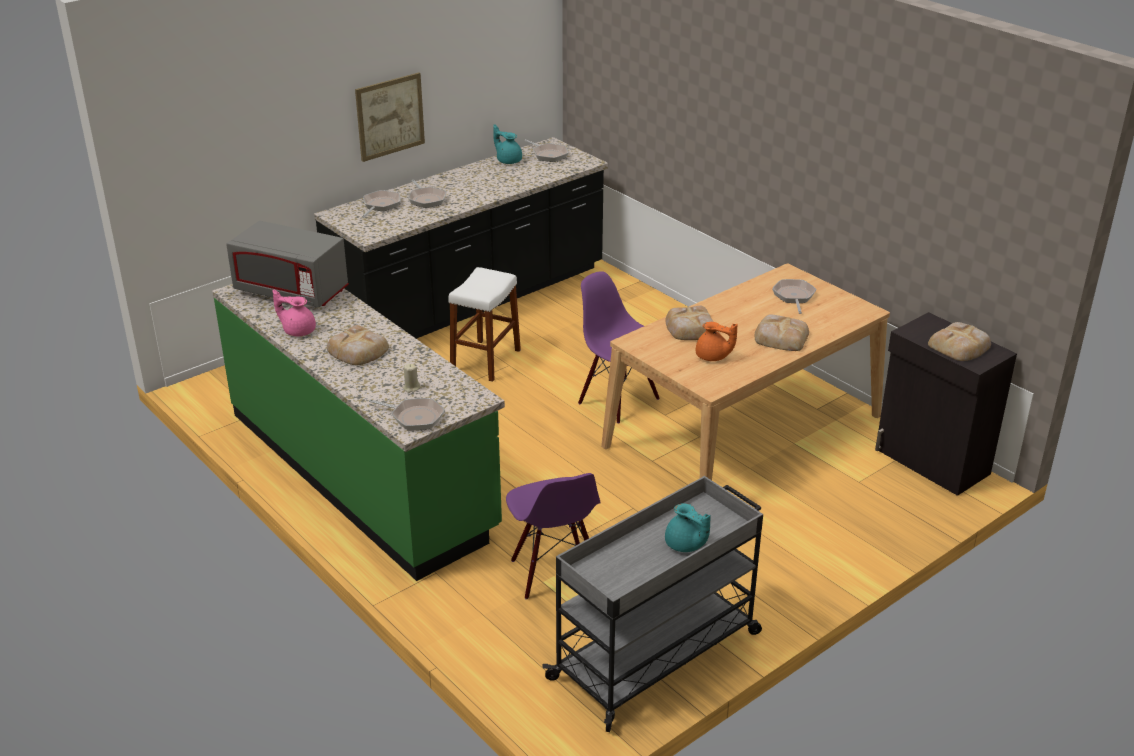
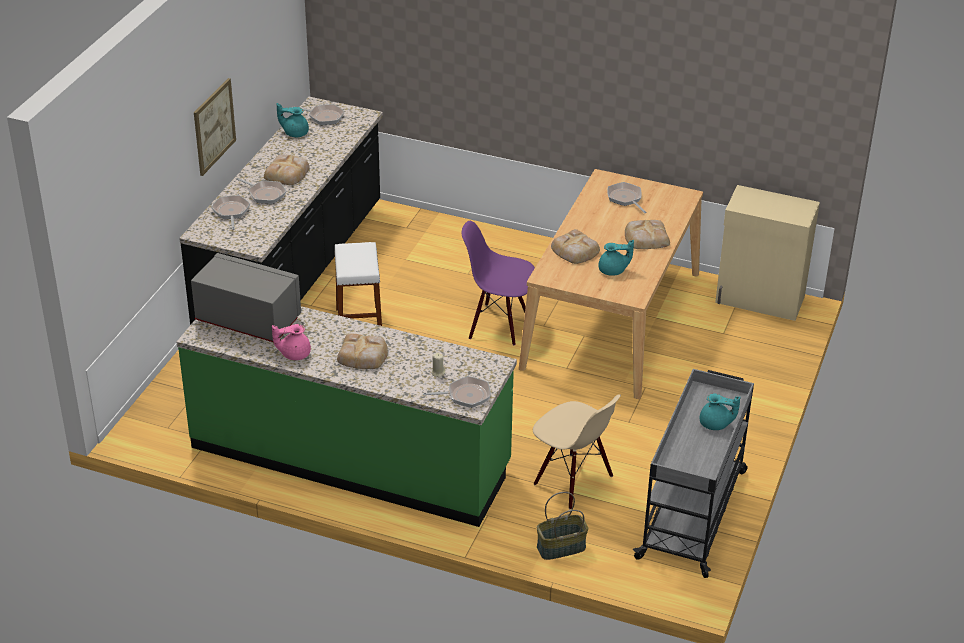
camera: 30 degrees left, 5 degrees up
(292, 291) = (248, 320): grey microwave -> grey microwave turned 150 degrees counterclockwise
(478, 635) = (561, 548): none -> basket
(555, 572) = (572, 481): purple chair -> beige chair
(713, 357) = (613, 270): orange teapot -> turquoise teapot
(931, 462) = (760, 300): black cabinet -> beige cabinet
(960, 346) = (780, 208): bread -> bread (287, 173)

